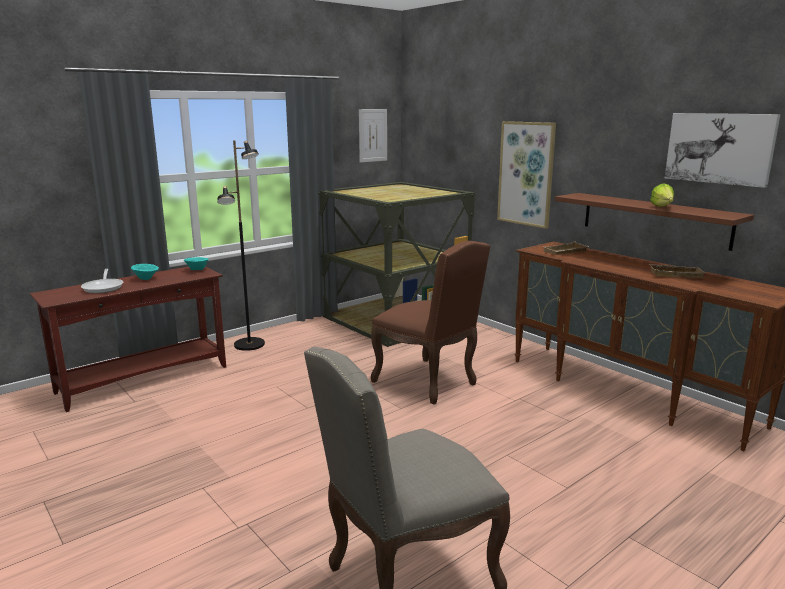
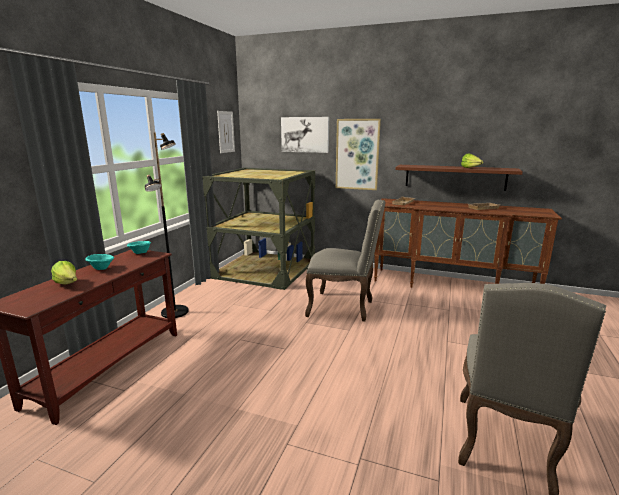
camera: 30 degrees left, 0 degrees up
(104, 287) = (68, 284): frying pan -> lettuce
(427, 382) = (342, 307): brown chair -> grey chair
(719, 148) = (496, 130): picture -> picture (305, 134)

